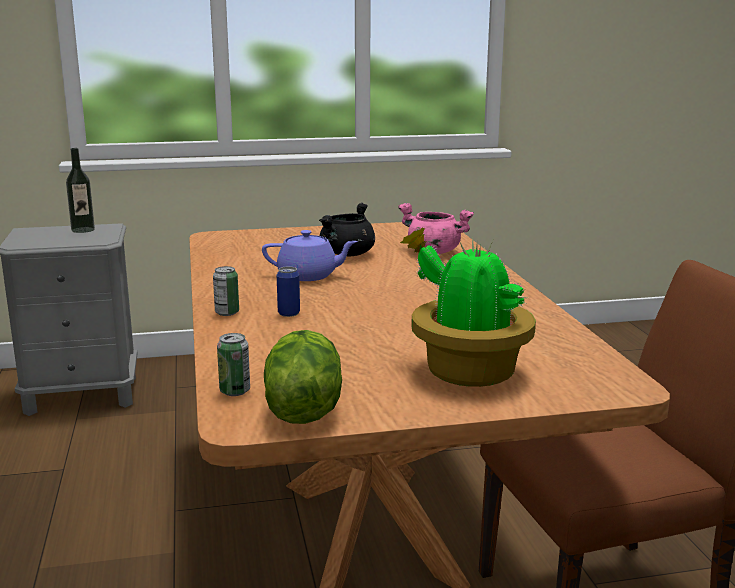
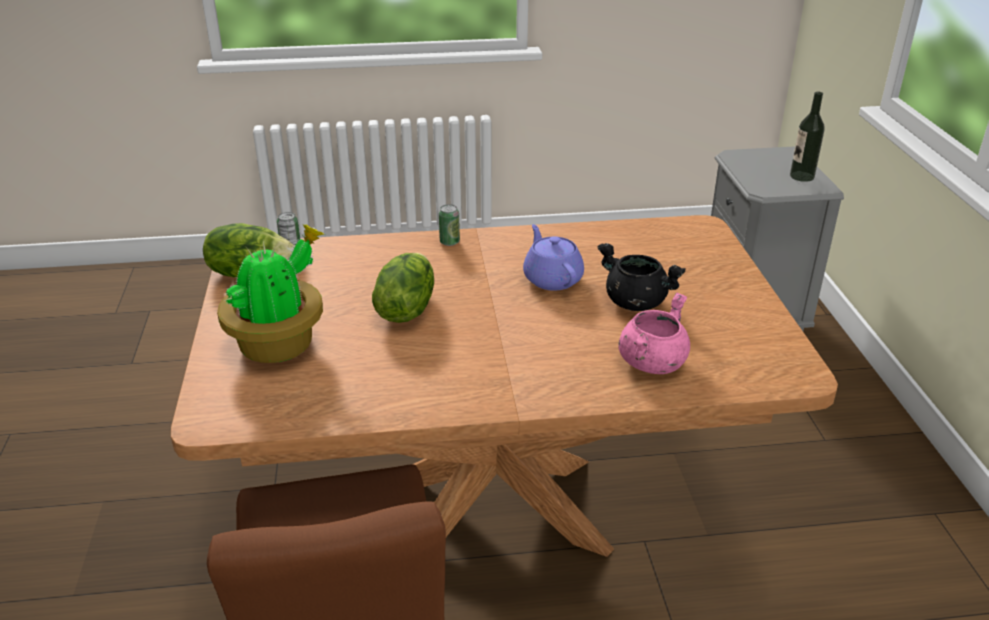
camera: 95 degrees right, 15 degrees up
(289, 313) = (441, 268): can -> none
(309, 276) = (552, 278): purple teapot -> purple teapot turned 150 degrees clockwise
(376, 323) = (405, 309): none -> lettuce

